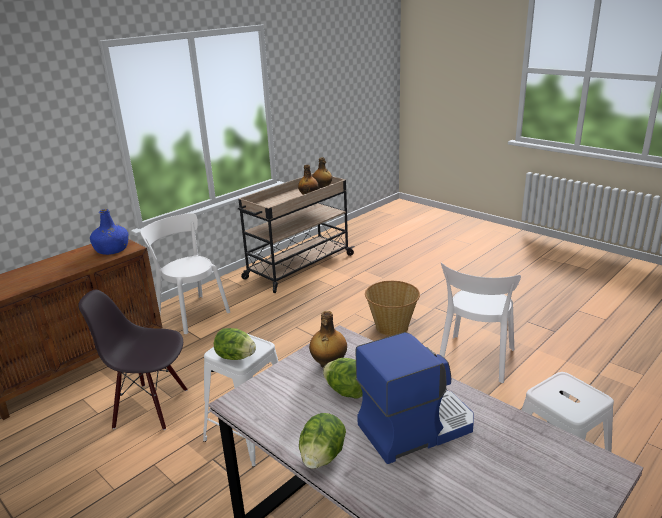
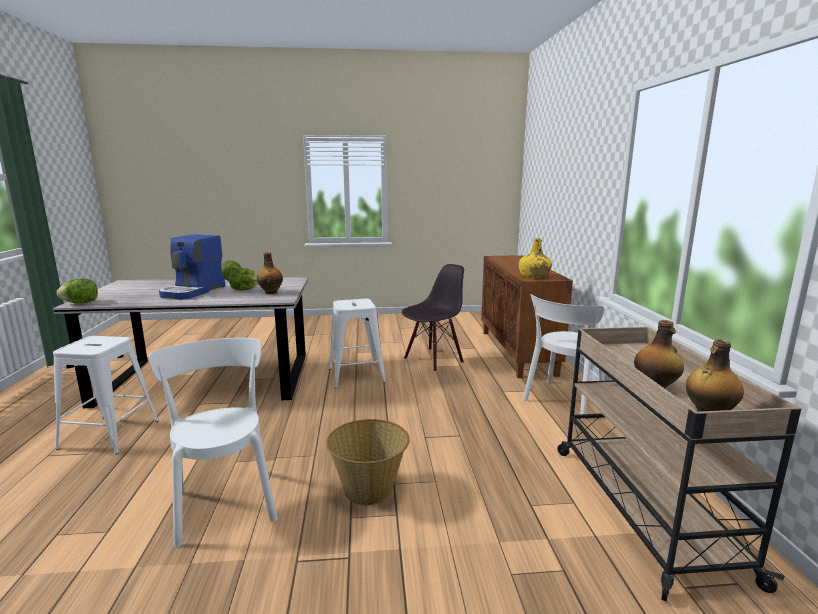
camera: 130 degrees right, 10 degrees down
(112, 250) = (534, 276): blue bottle -> yellow bottle
(191, 313) = (562, 400): white chair -> white chair turned 135 degrees clockwise
(235, 357) = (348, 301): lettuce -> lettuce (81, 303)

